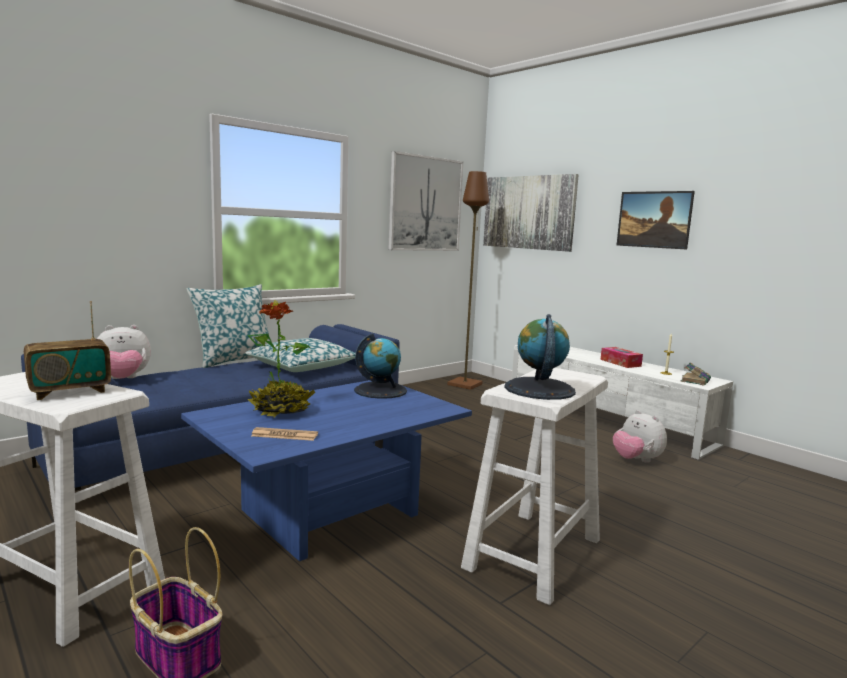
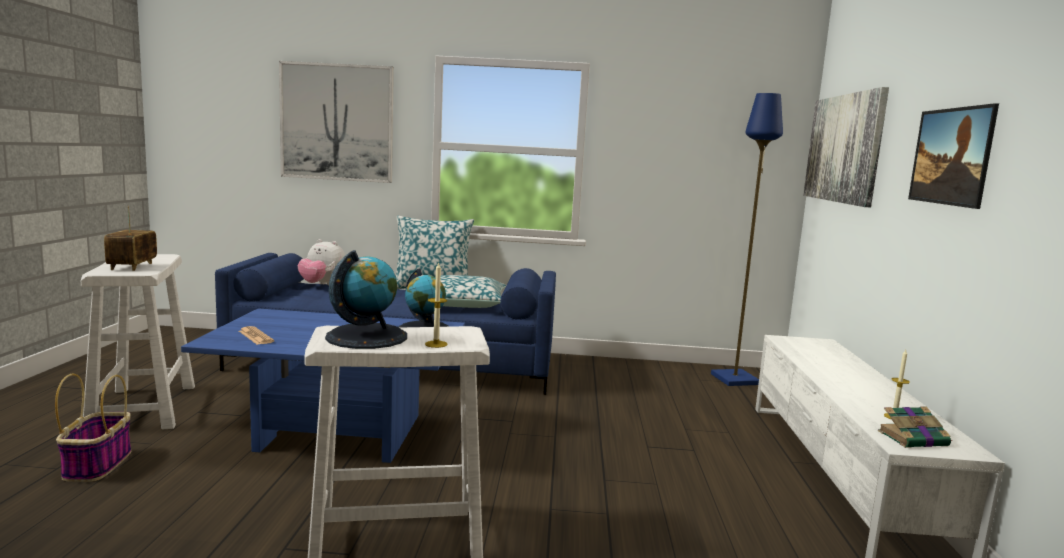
camera: 45 degrees right, 0 degrees up
(70, 392) = (132, 266): radio -> radio turned 75 degrees clockwise
(281, 411) = (308, 323): potted plant -> none
(425, 204) = (705, 138): picture -> picture (337, 122)
(465, 384) = (736, 379): brown floor lamp -> blue floor lamp
(579, 382) = (436, 344): none -> candle
(620, 363) = (860, 387): tissue box -> none
(636, 460) = (754, 527): plush toy -> none

